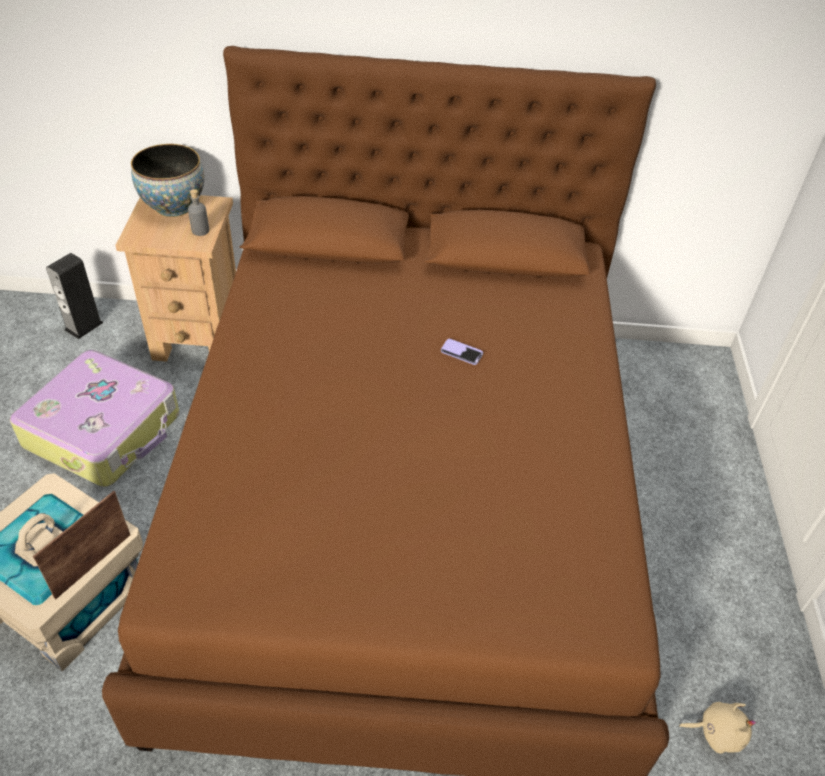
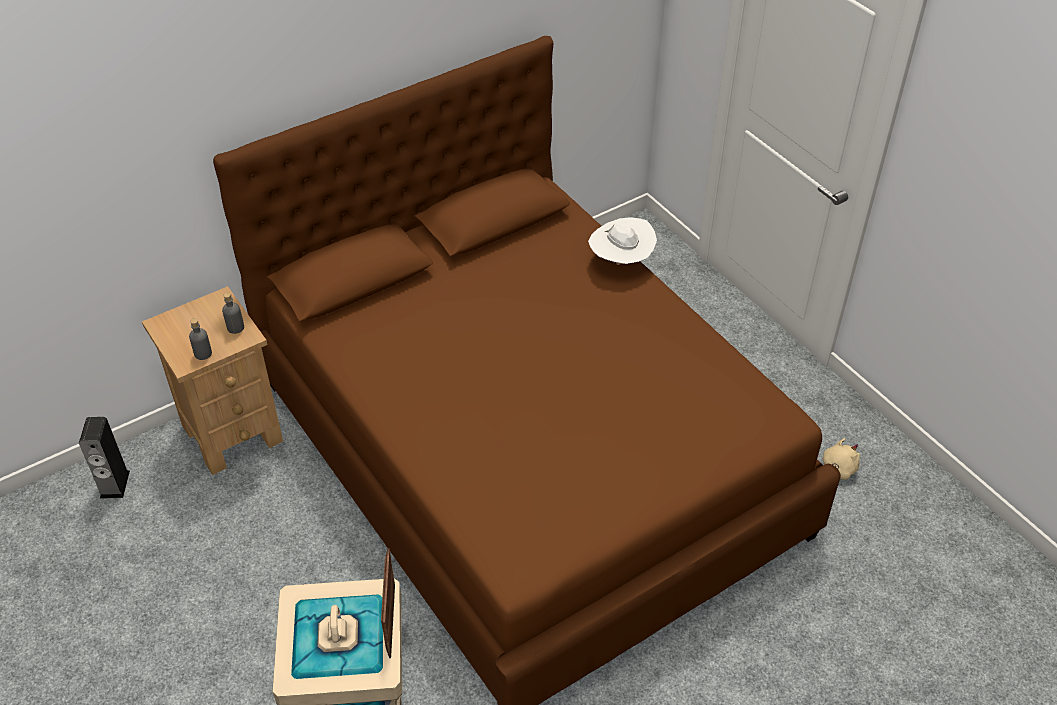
camera: 35 degrees left, 0 degrees up
(104, 430) = (236, 551): suitcase -> none
(154, 237) = (203, 353): none -> grey bottle
(174, 206) = (187, 320): bowl -> none
(461, 353) = (535, 309): phone -> none
(595, 355) = (621, 261): none -> white hat

